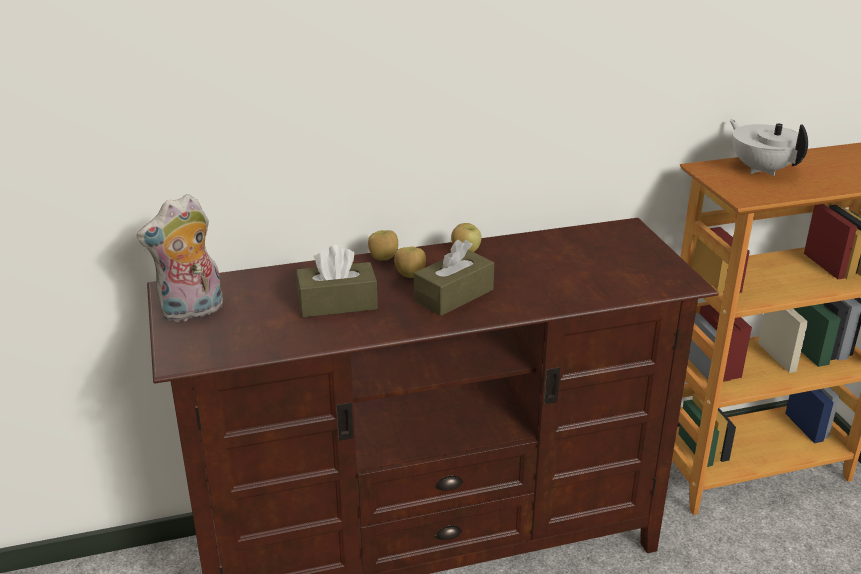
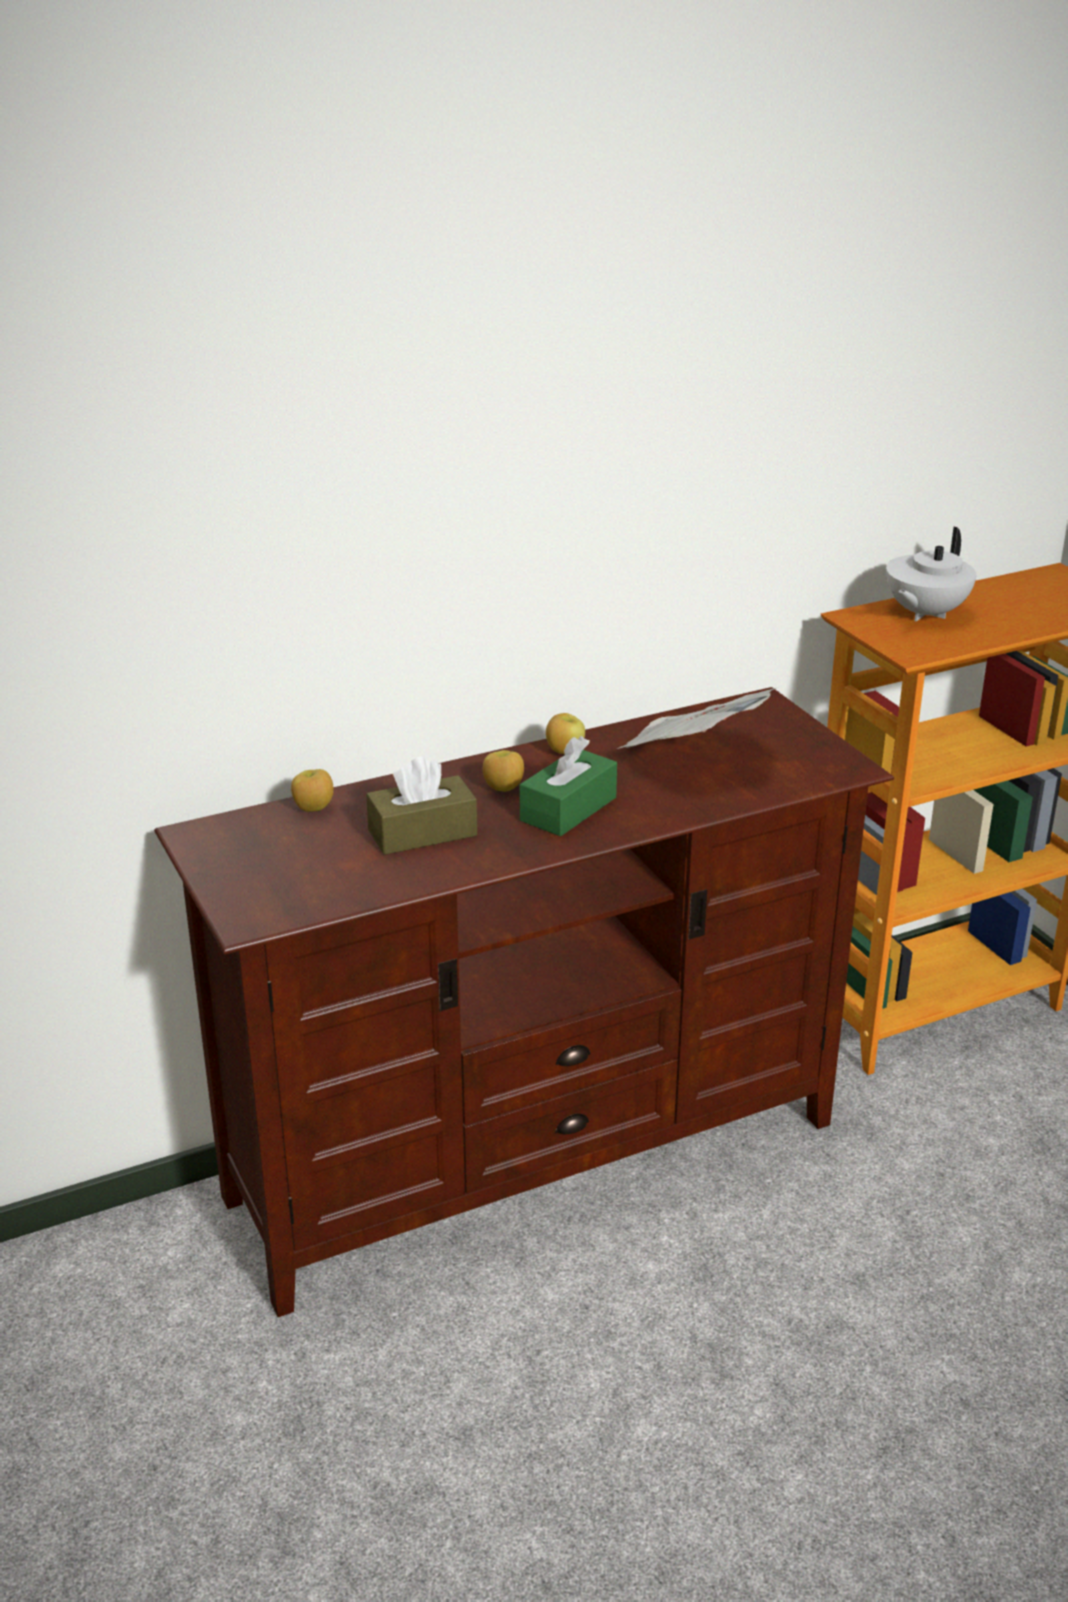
camera: 10 degrees left, 0 degrees up
(192, 312) = (235, 861): plush toy -> none
(383, 258) = (460, 769): apple -> apple (313, 808)
(454, 295) = (568, 809): brown tissue box -> green tissue box
(562, 263) = (693, 756): none -> newspaper
(761, 169) = (924, 613): white teapot -> white teapot turned 105 degrees counterclockwise

